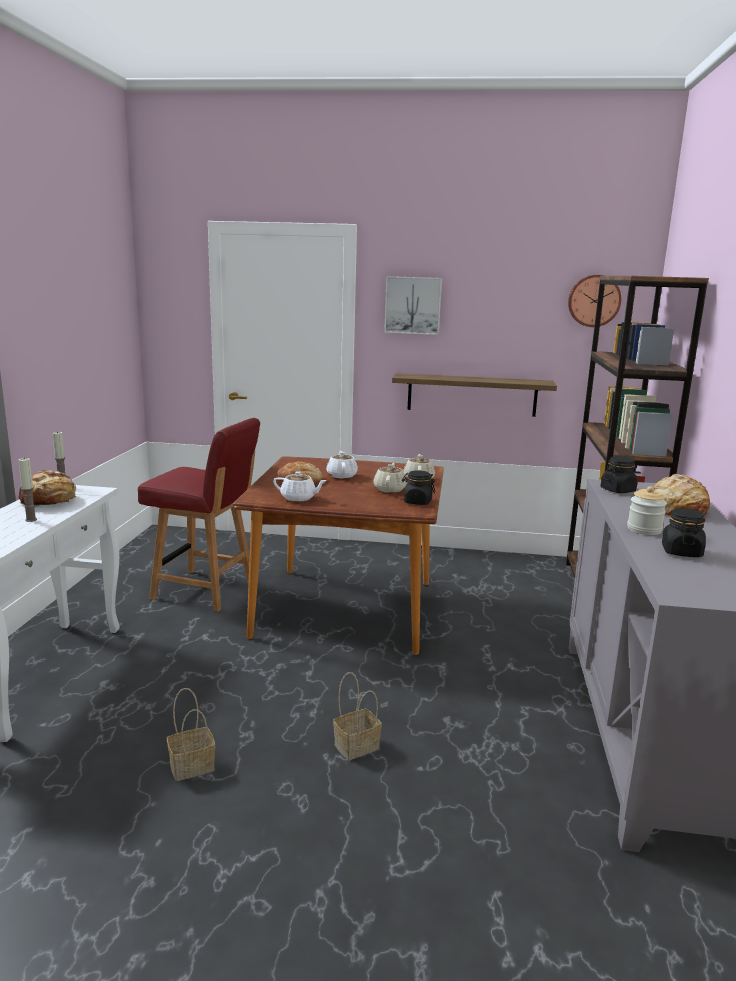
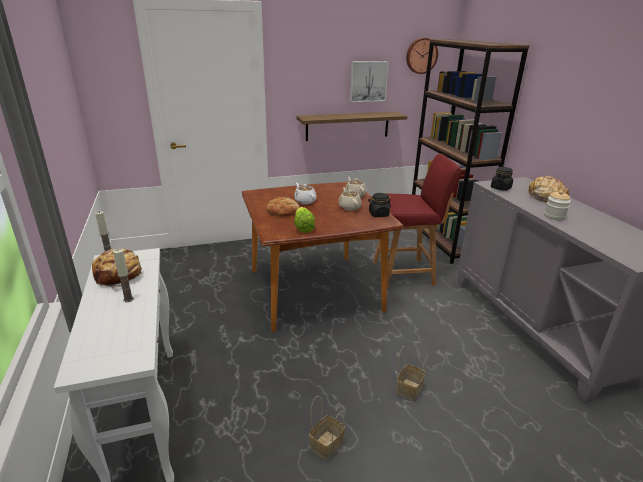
camera: 25 degrees left, 10 degrees up
(206, 590) = (208, 301): red chair -> red chair (405, 273)
(299, 498) = (303, 228): white teapot -> lettuce
(413, 305) = (306, 64): picture -> picture (368, 81)
(681, 552) = (591, 229): black jar -> none

